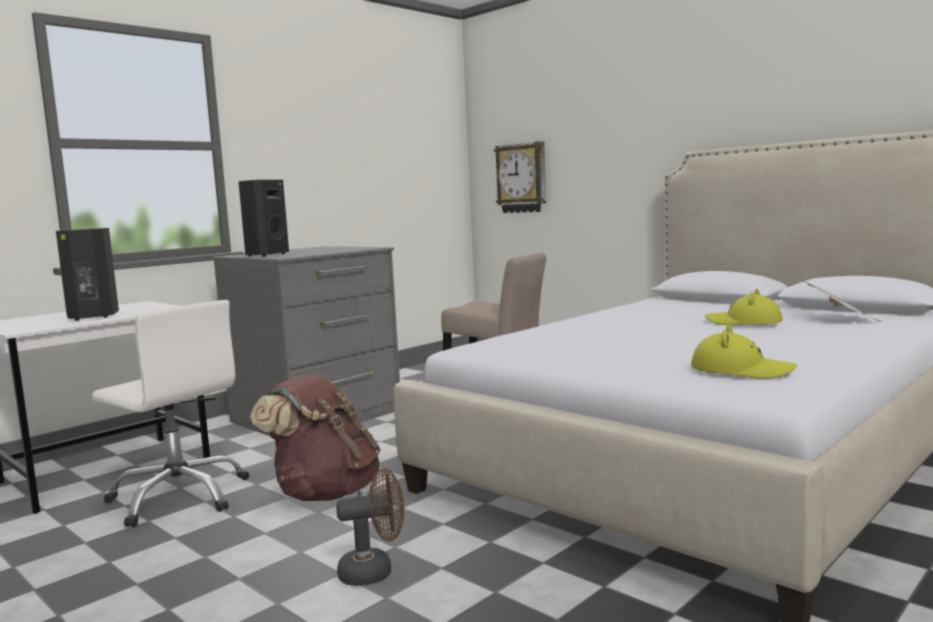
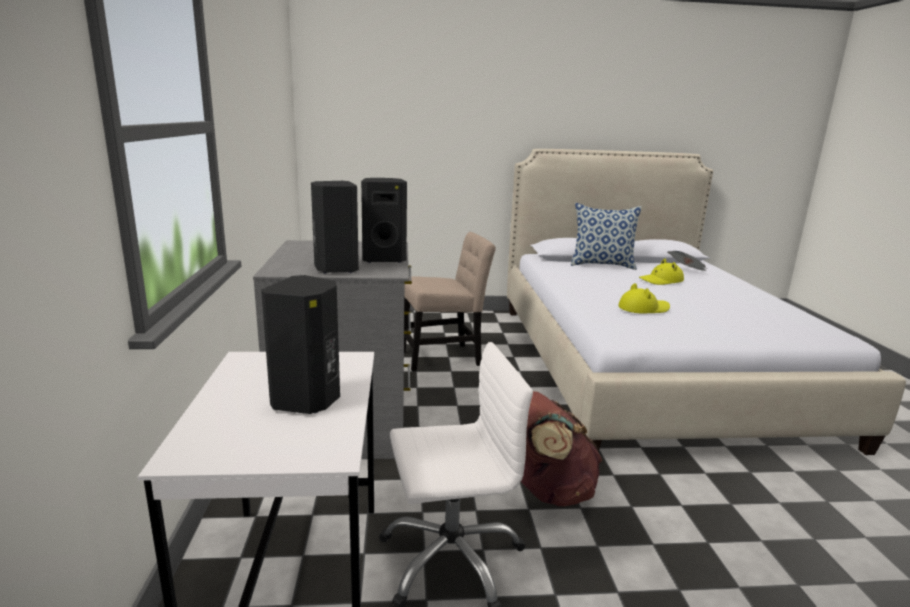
camera: 50 degrees left, 10 degrees up
(319, 252) = (384, 259): none -> black speaker
(374, 571) = (716, 528): brown fan -> none
(522, 178) = (366, 153): wall clock -> none
(726, 306) = (602, 265): none -> pillow
(741, 371) = (787, 324): yellow hat -> yellow hat (643, 308)

